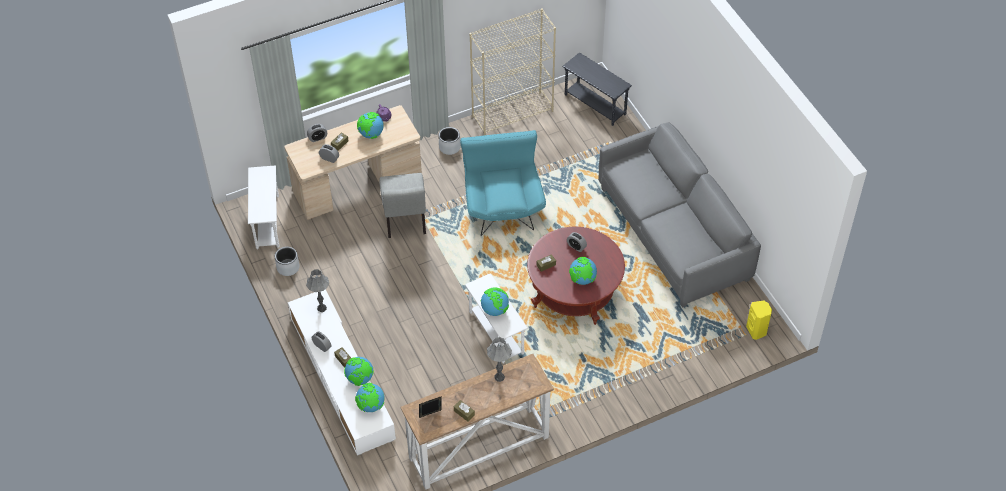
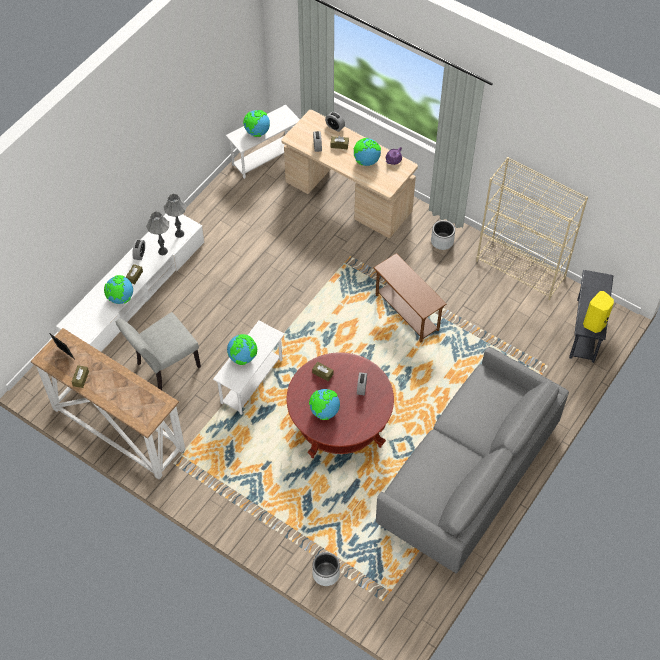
camera: 60 degrees right, 5 degrees up
(288, 267) = (227, 196): grey planter -> grey planter (325, 574)
(371, 406) = (97, 320): globe -> globe (257, 132)
(405, 222) = (331, 252): grey chair -> grey chair (164, 367)
(499, 377) = (136, 387): grey table lamp -> grey table lamp (163, 251)
(501, 201) = (407, 312): turquoise armchair -> brown side table
(757, 330) = (395, 609): yellow speaker -> yellow speaker (595, 324)

